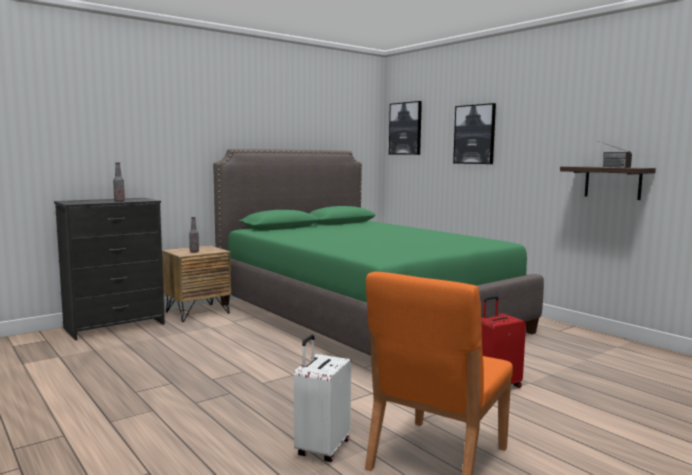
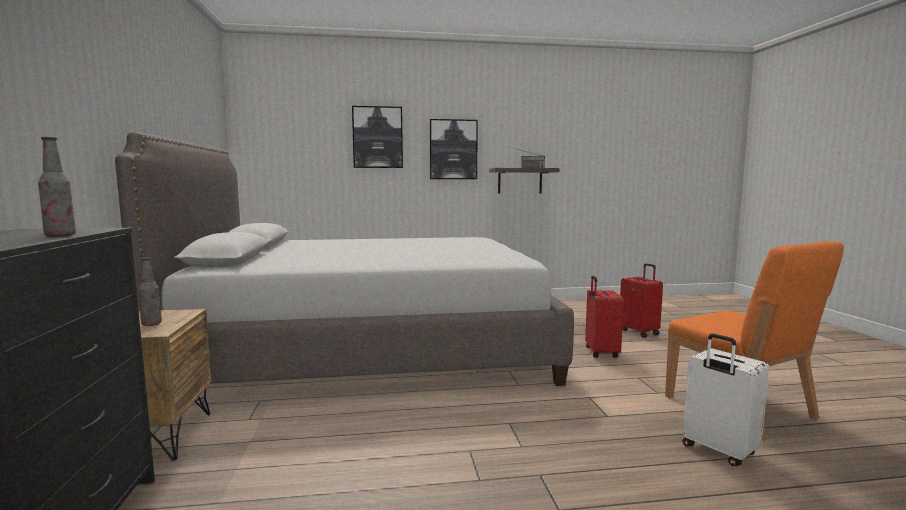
camera: 60 degrees left, 0 degrees up
(365, 317) = (370, 349): green bed -> grey bed
(405, 128) = (271, 126): picture -> picture (453, 149)
(613, 398) = (640, 332): none -> red suitcase

